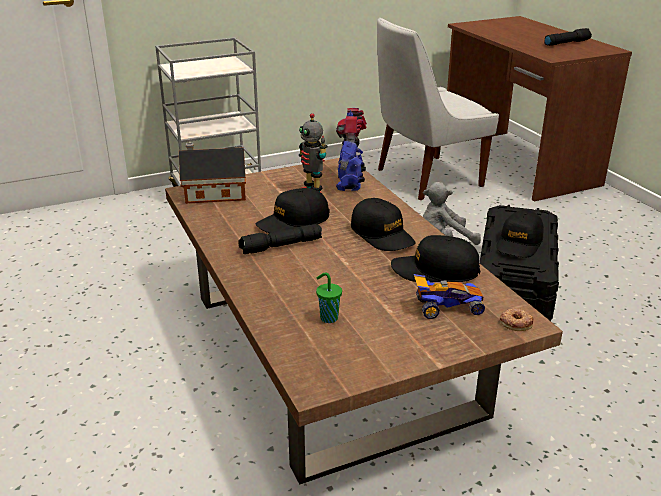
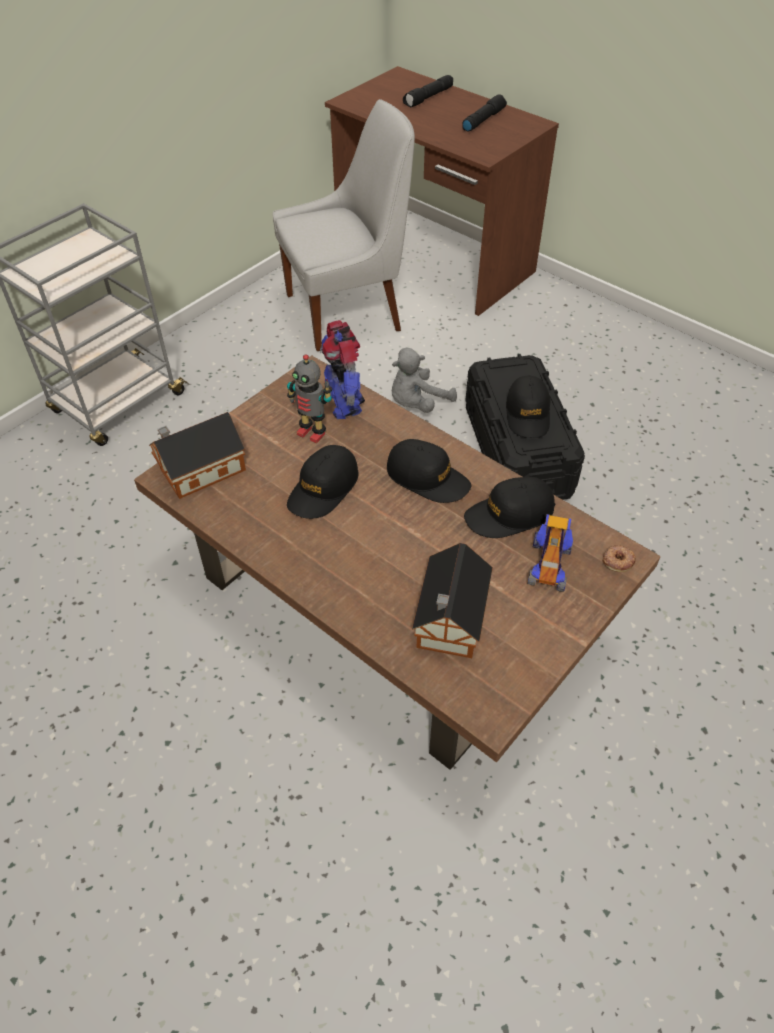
camera: 25 degrees left, 20 degrees up
(280, 246) = (335, 533): black flashlight -> black flashlight (428, 98)
(328, 318) = (449, 621): green cup -> toy house
(425, 178) = (348, 311): white chair -> white chair turned 150 degrees counterclockwise
(447, 307) = (548, 564): toy car -> toy car turned 135 degrees clockwise

